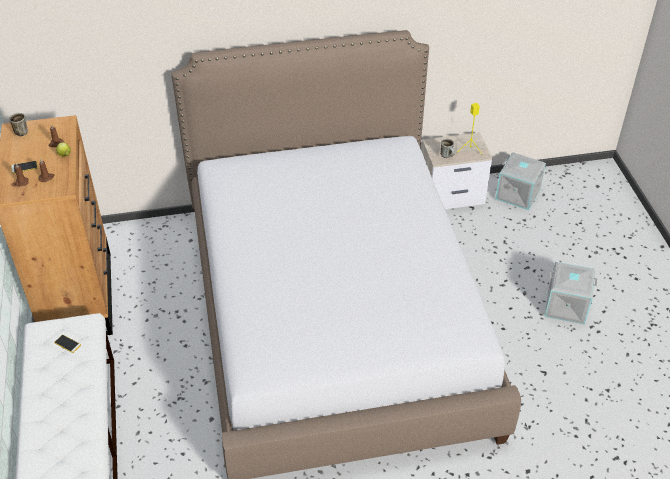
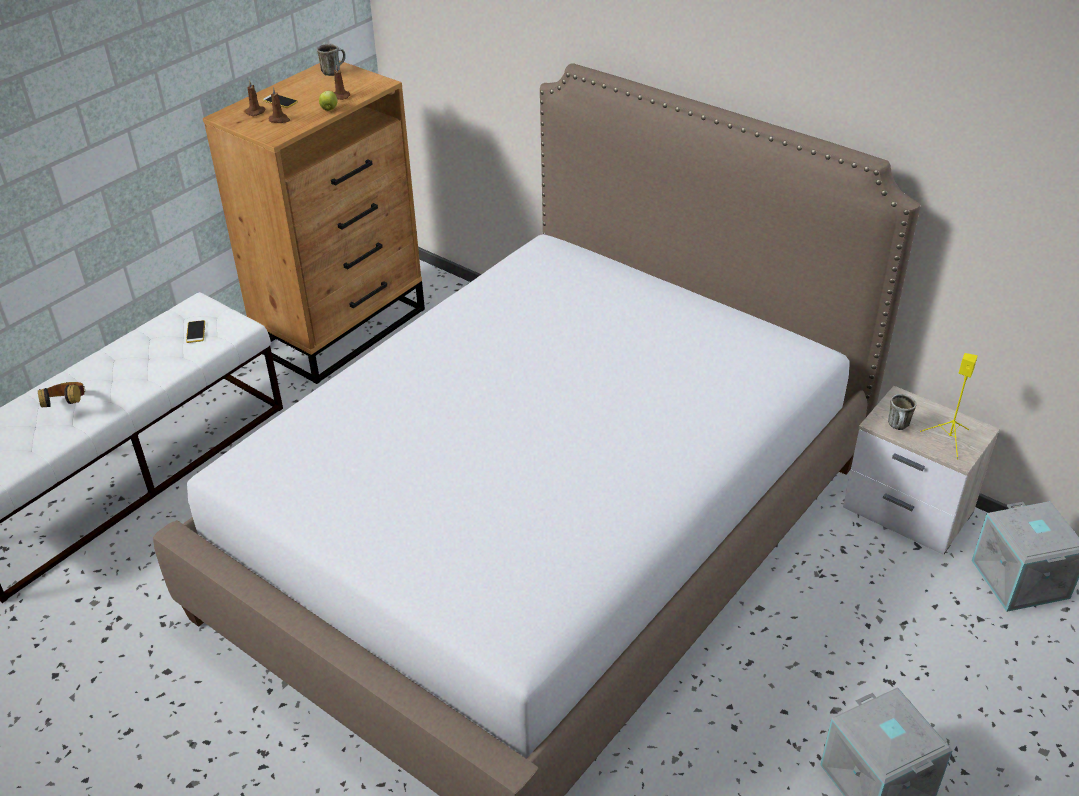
camera: 50 degrees right, 5 degrees down
(62, 435) = (67, 406): none -> headphones

